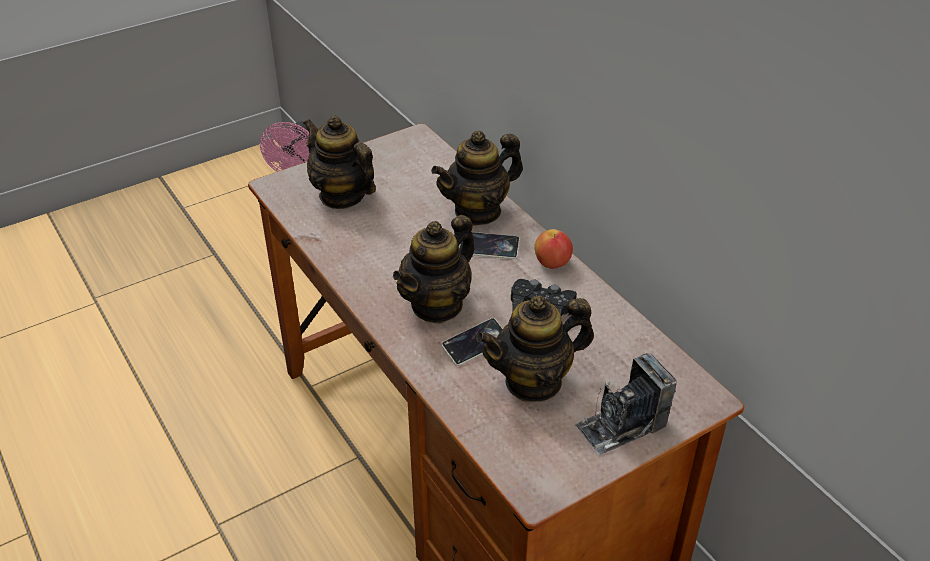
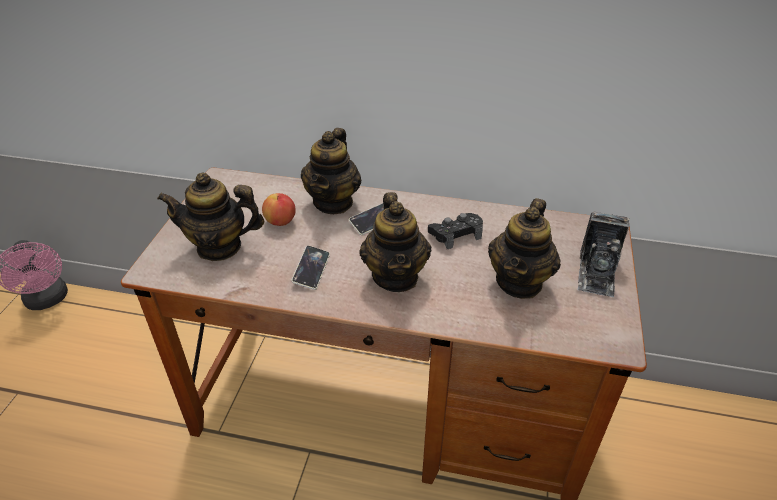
camera: 45 degrees left, 0 degrees up
(475, 345) = (456, 284): phone -> phone (311, 270)
(552, 263) = (425, 206): apple -> apple (280, 221)

